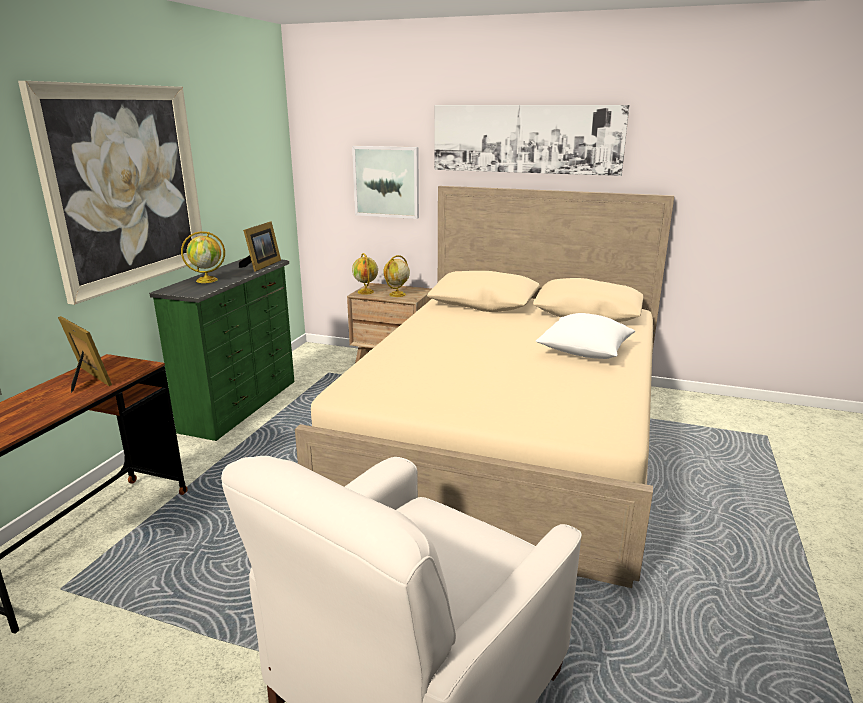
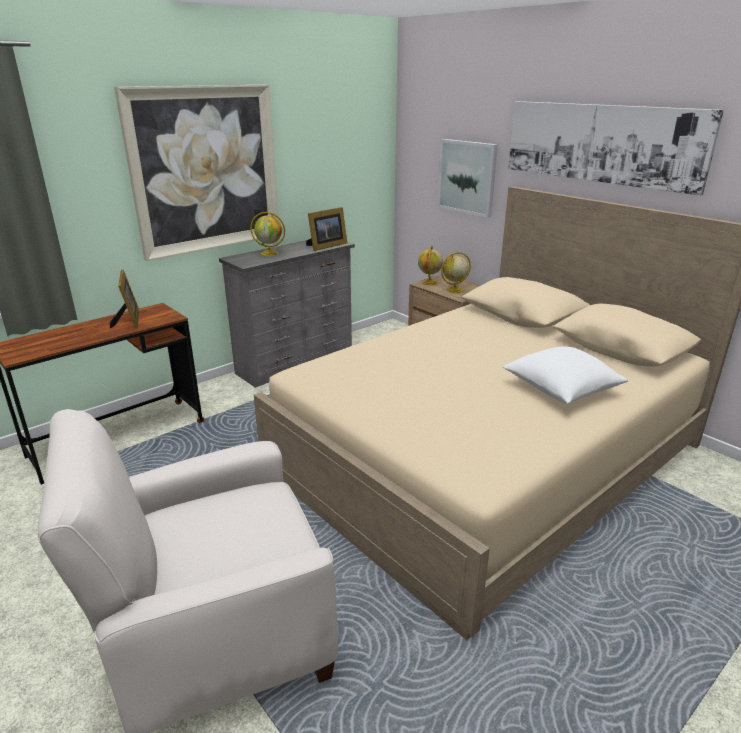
camera: 30 degrees right, 5 degrees up
(242, 405) = (297, 363): green dresser -> grey dresser

